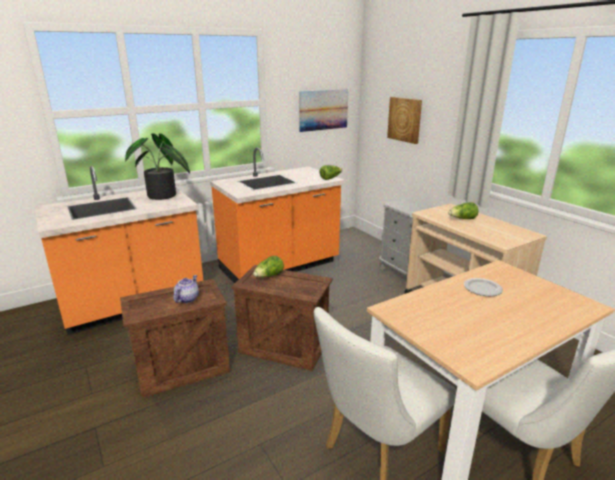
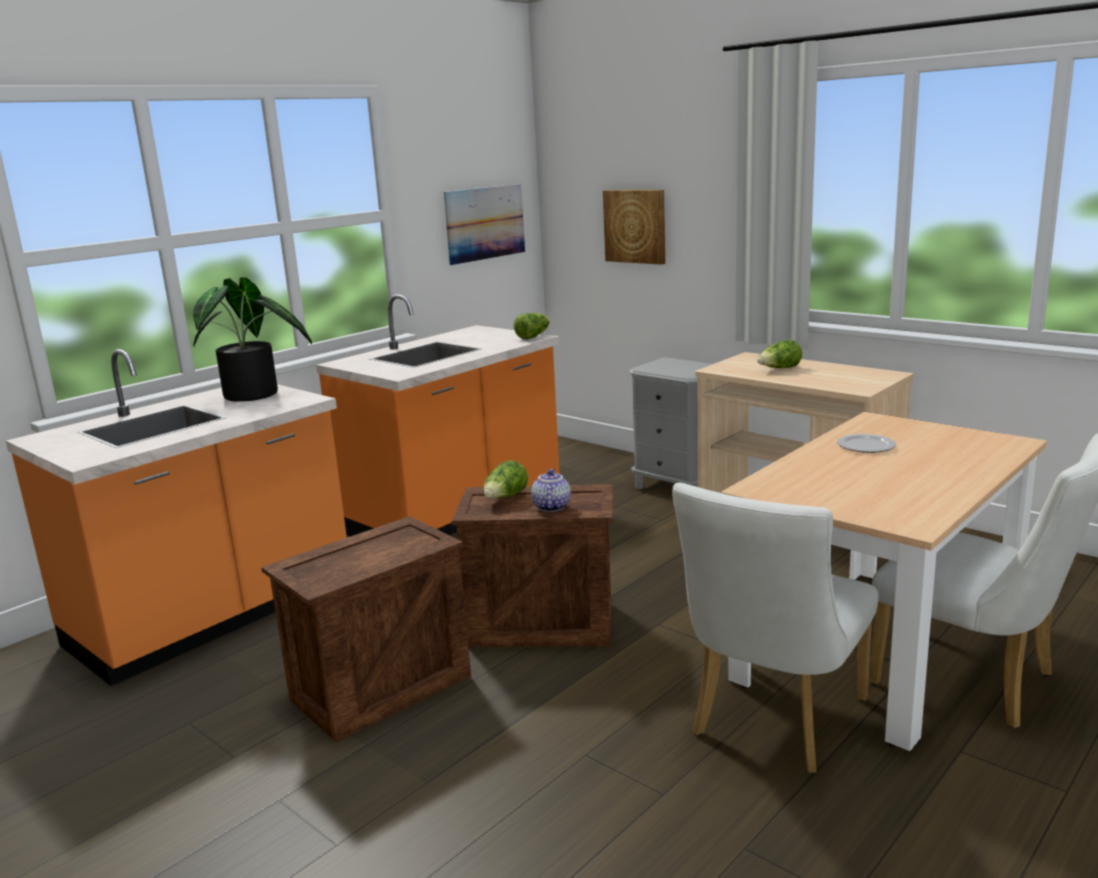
camera: 15 degrees left, 5 degrees down
(187, 299) = (389, 548): teapot -> teapot (550, 507)

